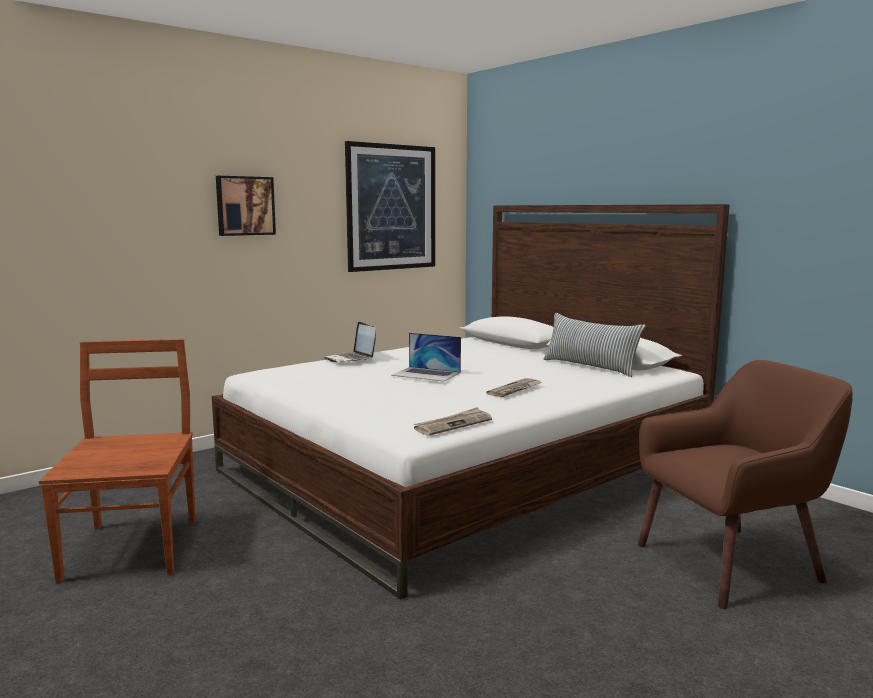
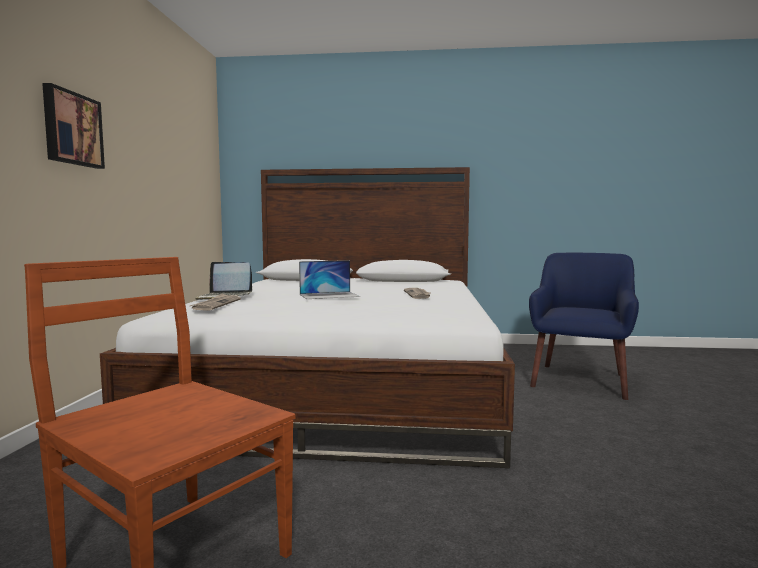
camera: 45 degrees left, 5 degrees down
(391, 207) = (180, 161): picture -> none
(453, 424) = (463, 312): newspaper -> newspaper (216, 304)
(590, 367) = (405, 283): pillow -> none
(731, 563) = (580, 380): brown armchair -> blue armchair

